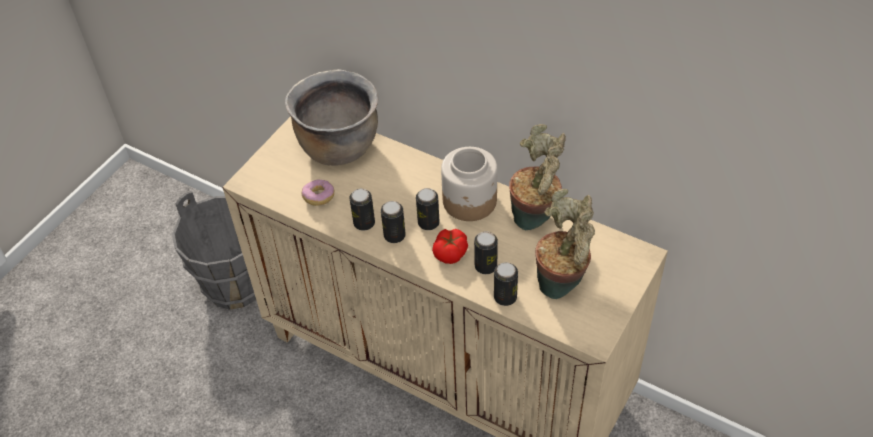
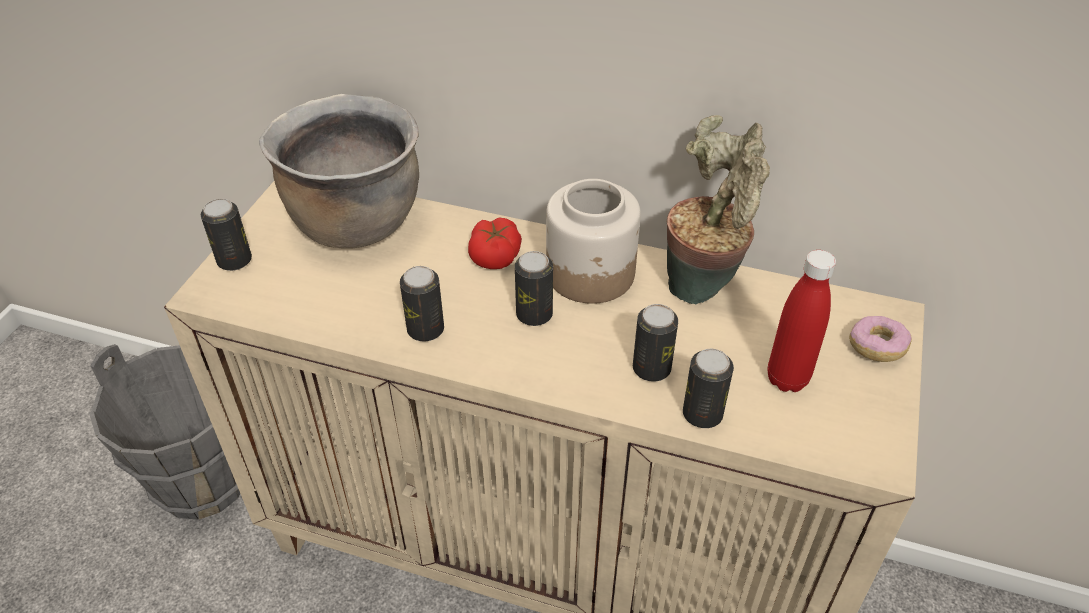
camera: 15 degrees left, 5 degrees down
(319, 197) = (338, 300): donut -> donut (876, 348)
(394, 235) = (483, 342): can -> can (234, 261)
(450, 252) = (585, 355): tomato -> tomato (495, 255)
(562, 284) = (787, 379): potted plant -> red bottle

